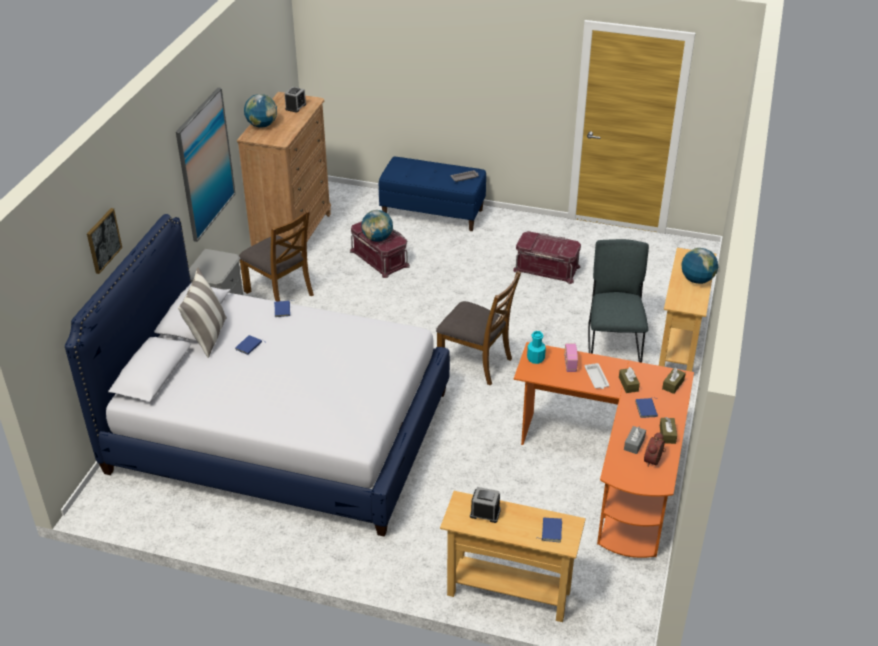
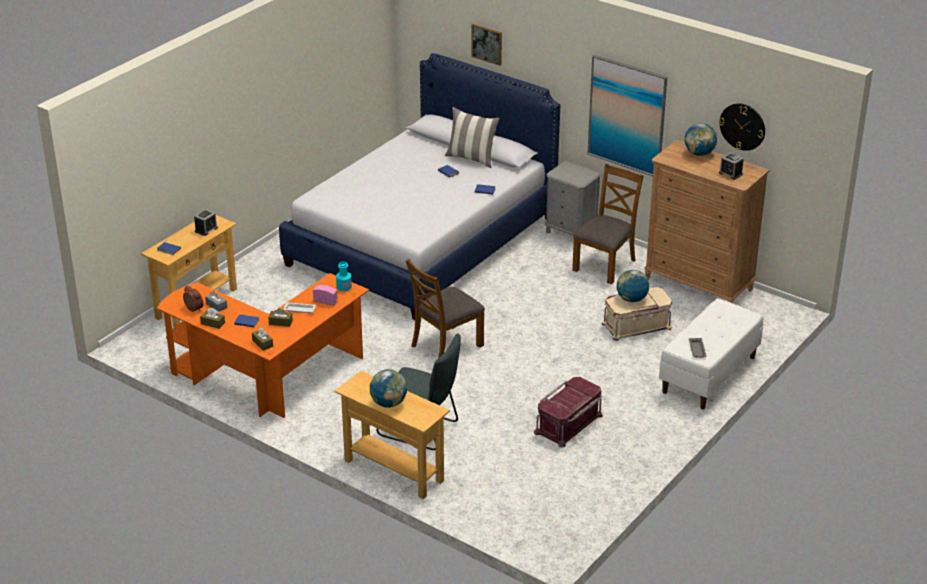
camera: 110 degrees right, 5 degrees down
(258, 75) = (742, 126): none -> wall clock
(280, 293) = (605, 265): brown chair -> brown chair turned 150 degrees clockwise
(380, 258) = (637, 326): red storage box -> beige storage box
(433, 213) = (709, 375): blue bench -> white bench

